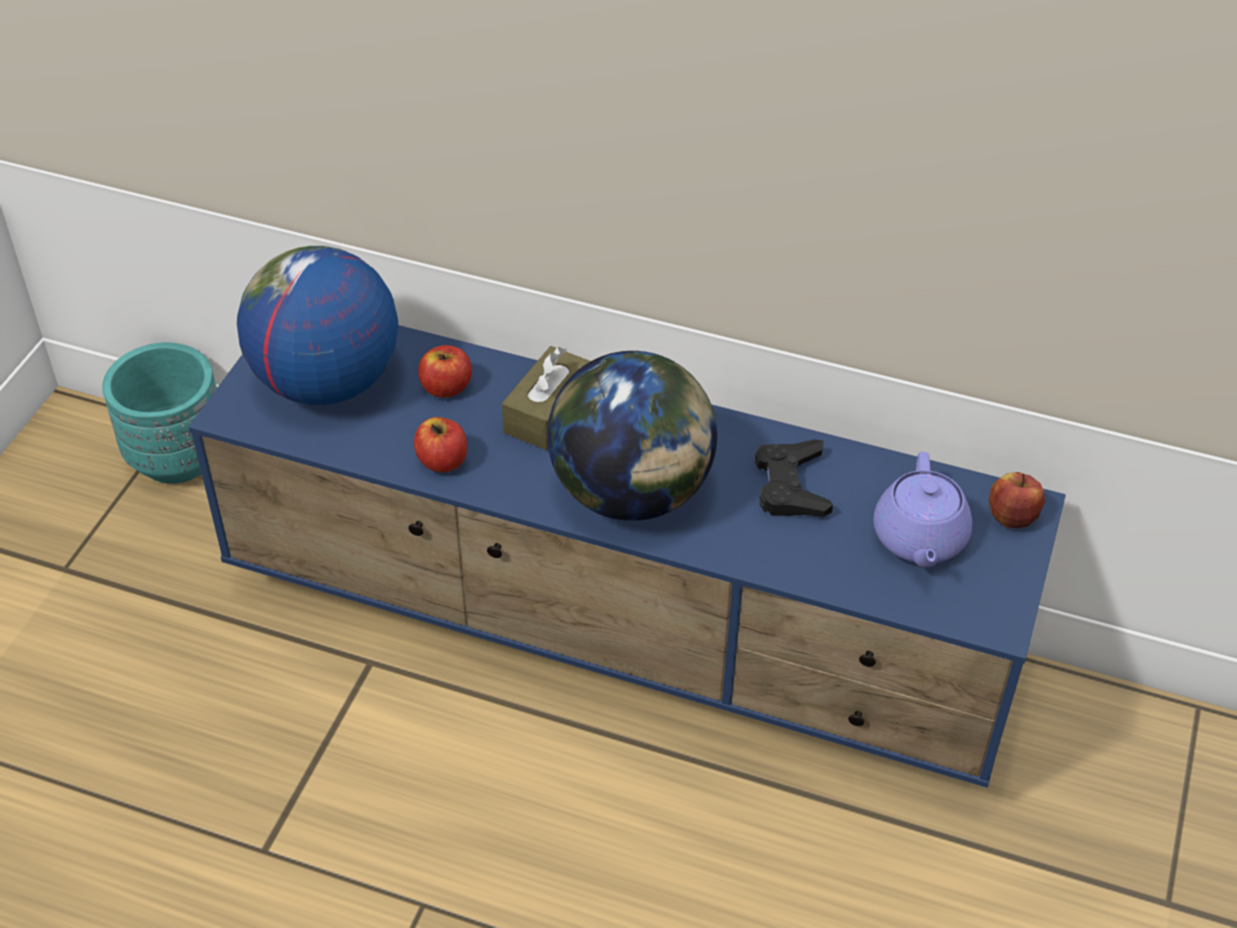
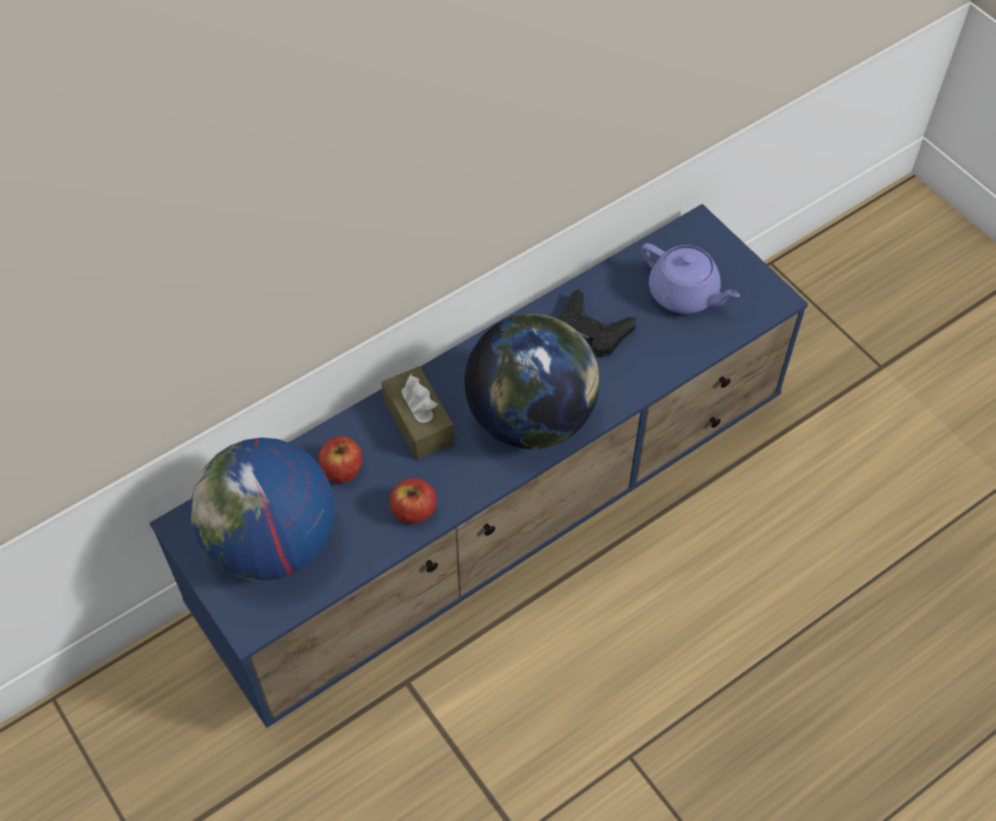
camera: 55 degrees left, 10 degrees up
(177, 458) = (94, 714): turquoise planter -> none
(1011, 517) = (701, 240): apple -> none

